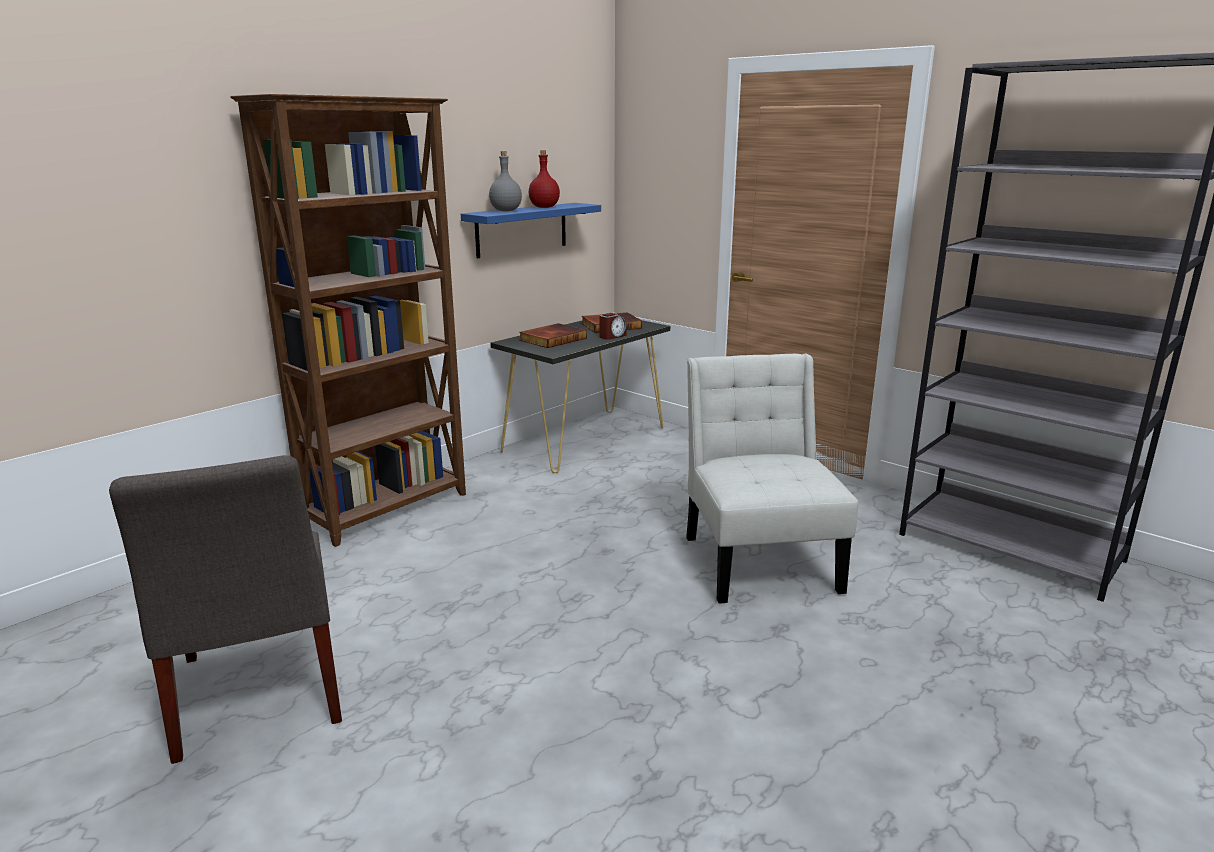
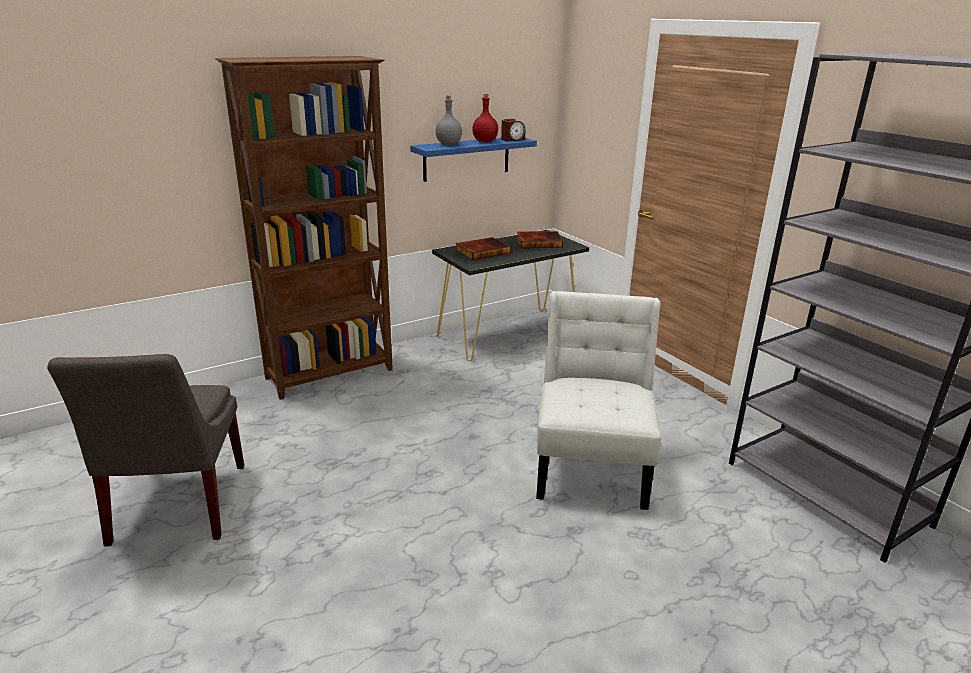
camera: 15 degrees right, 5 degrees up
(612, 336) = (532, 253): alarm clock -> alarm clock (512, 139)

